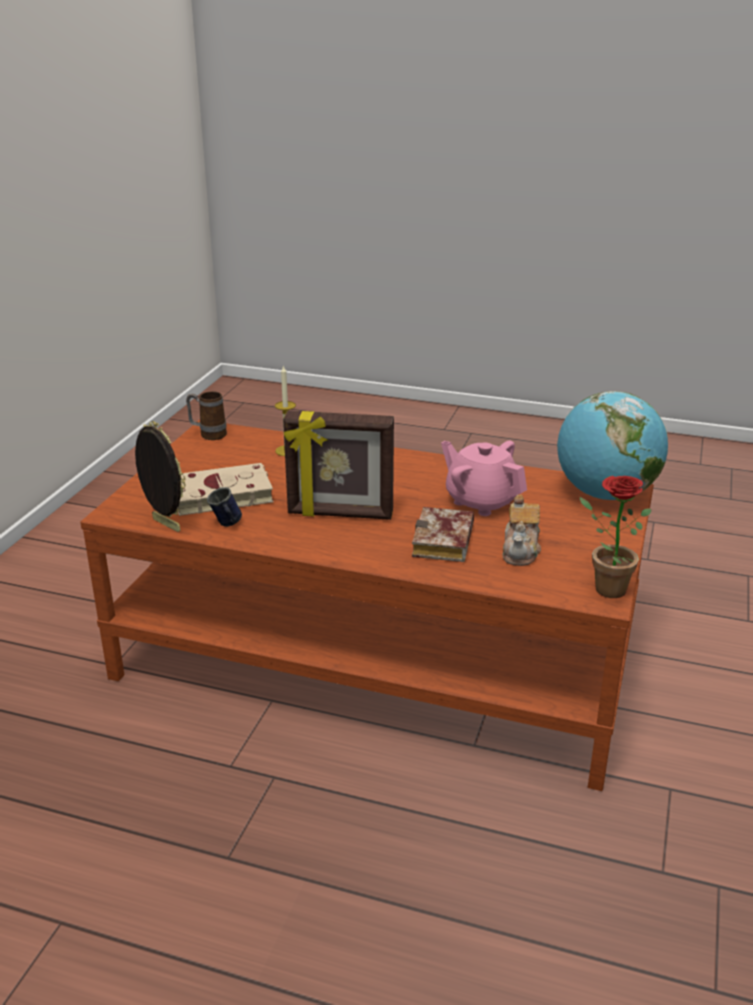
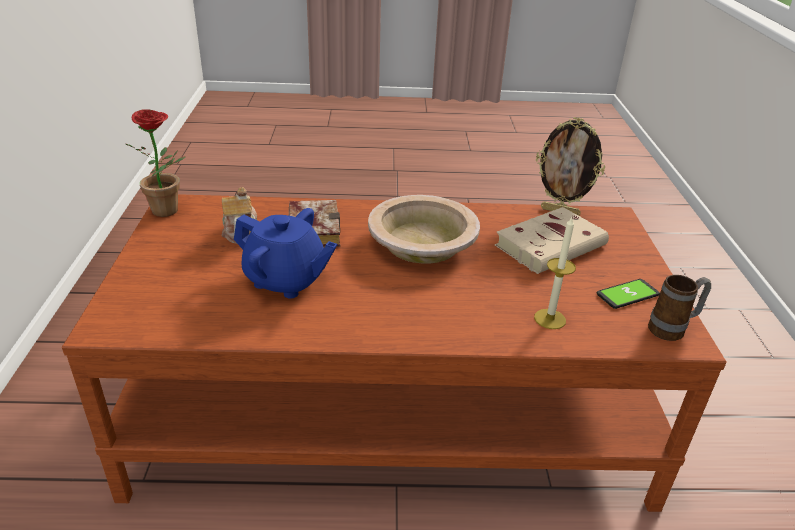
camera: 160 degrees right, 5 degrees up
(208, 455) = (627, 295): none -> phone
(227, 525) = (511, 219): blue mug -> none
(340, 514) = (422, 243): picture frame -> beige bowl
(481, 501) = (286, 280): pink teapot -> blue teapot
(605, 494) = (136, 314): globe -> none

